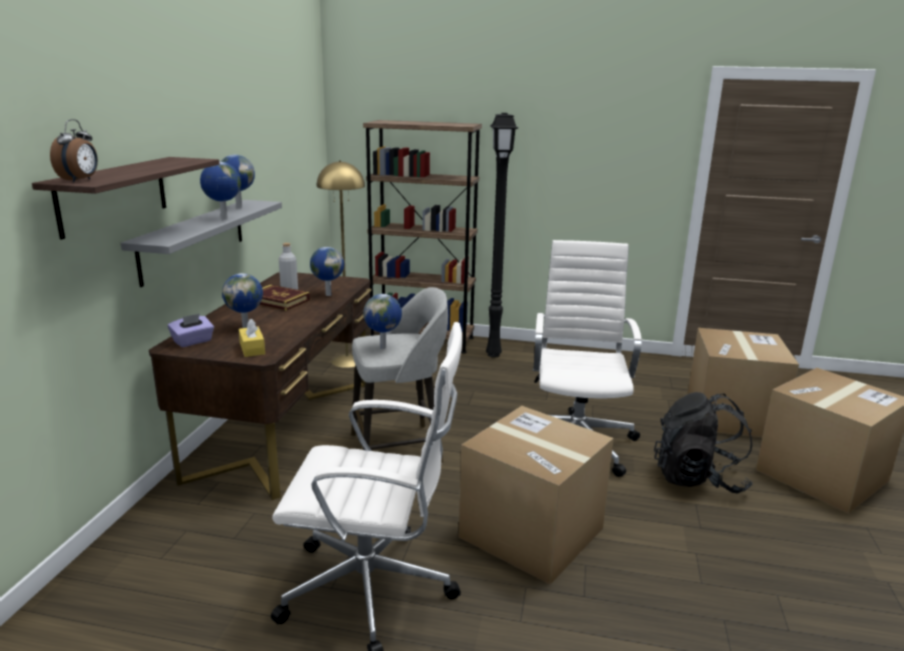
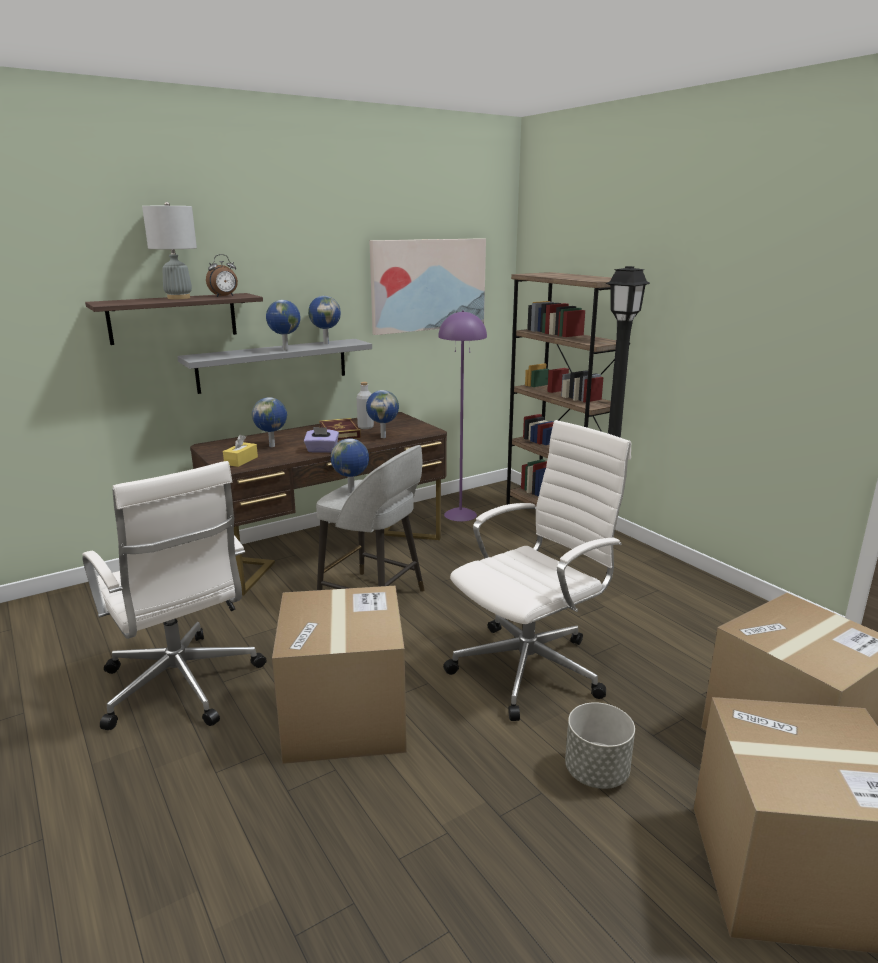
camera: 45 degrees right, 0 degrees up
(80, 180) = (108, 302): alarm clock -> alarm clock (224, 296)
(134, 168) = (178, 298): none -> grey table lamp
(193, 341) = (224, 446): purple tissue box -> purple tissue box (322, 450)
(283, 137) = (428, 285): none -> picture
(347, 361) = (460, 514): yellow floor lamp -> purple floor lamp
(698, 478) = (596, 773): black backpack -> grey planter

